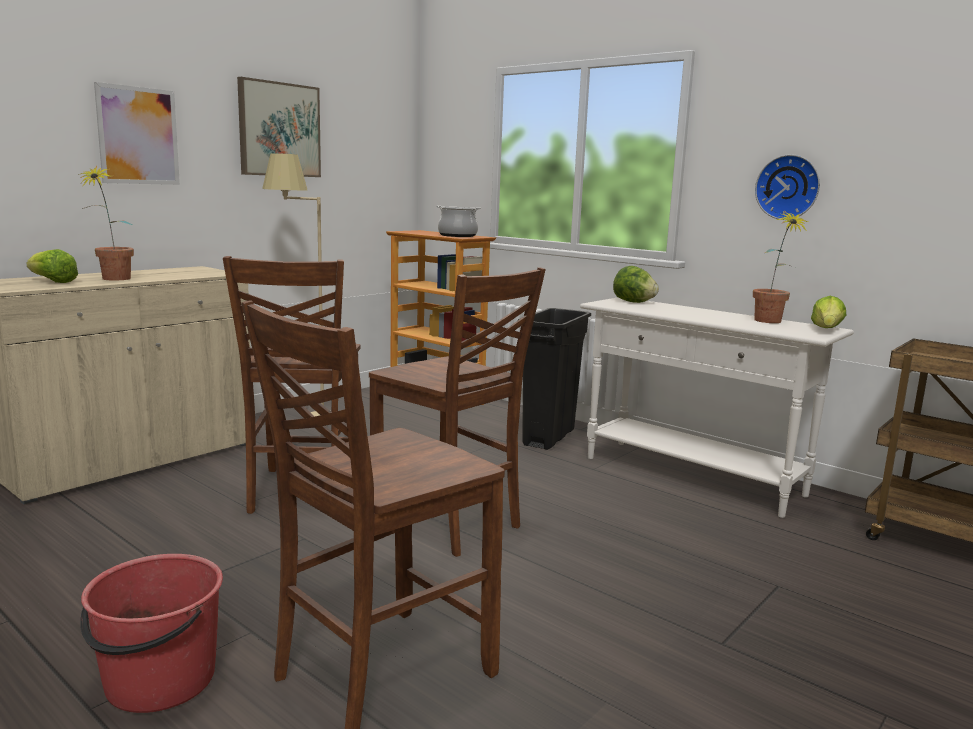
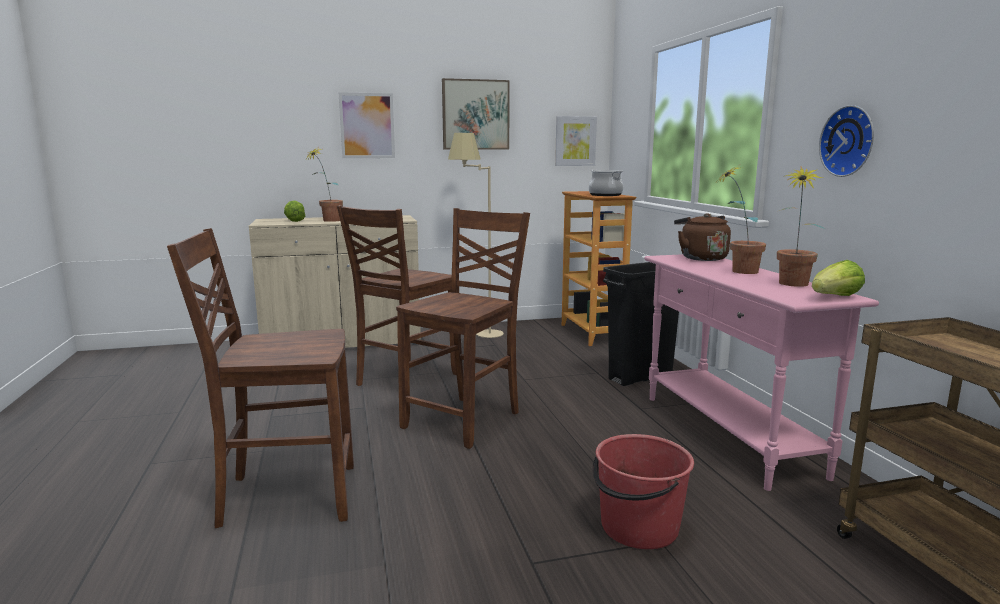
camera: 35 degrees right, 0 degrees up
(159, 681) = (191, 461): red bucket -> red bucket (638, 527)
(386, 169) = (575, 141): none -> picture
(449, 523) = (465, 420): brown chair -> brown chair turned 135 degrees counterclockwise
(633, 302) = (701, 258): lettuce -> brown kettle
(692, 476) = (728, 434): white console table -> pink console table
(699, 313) = (737, 271): none -> potted plant

